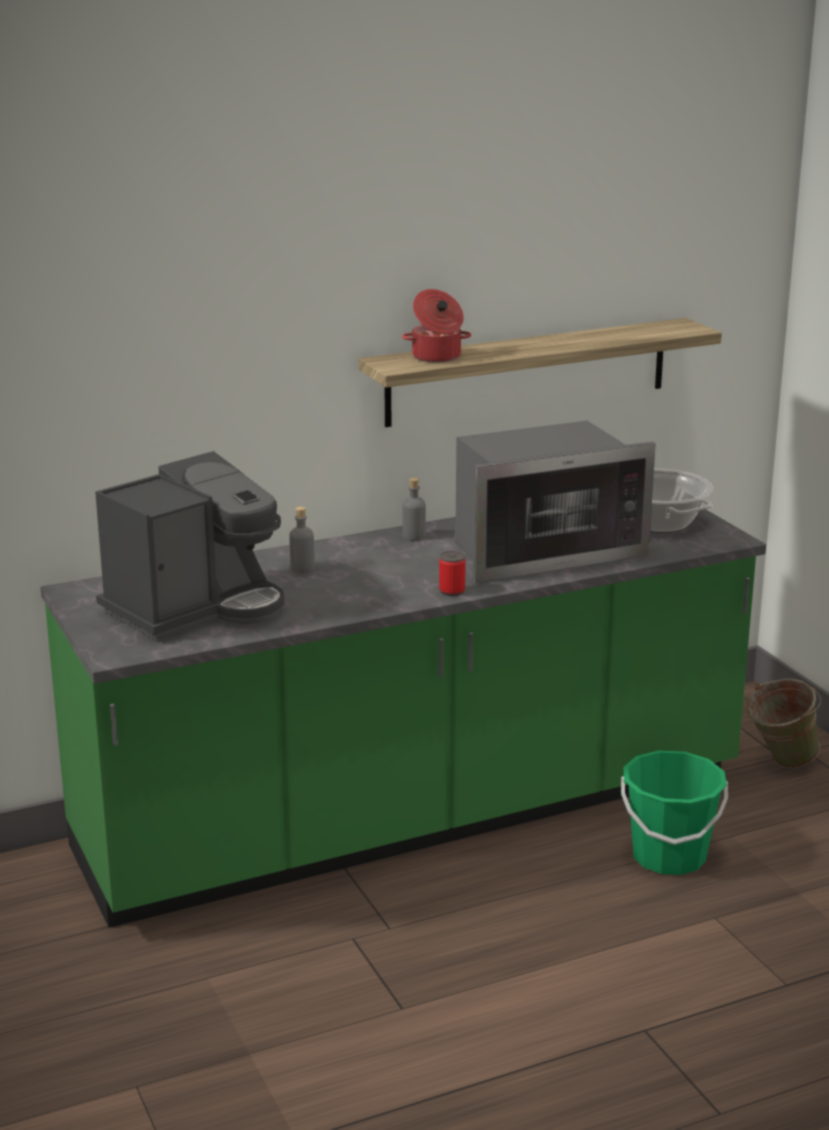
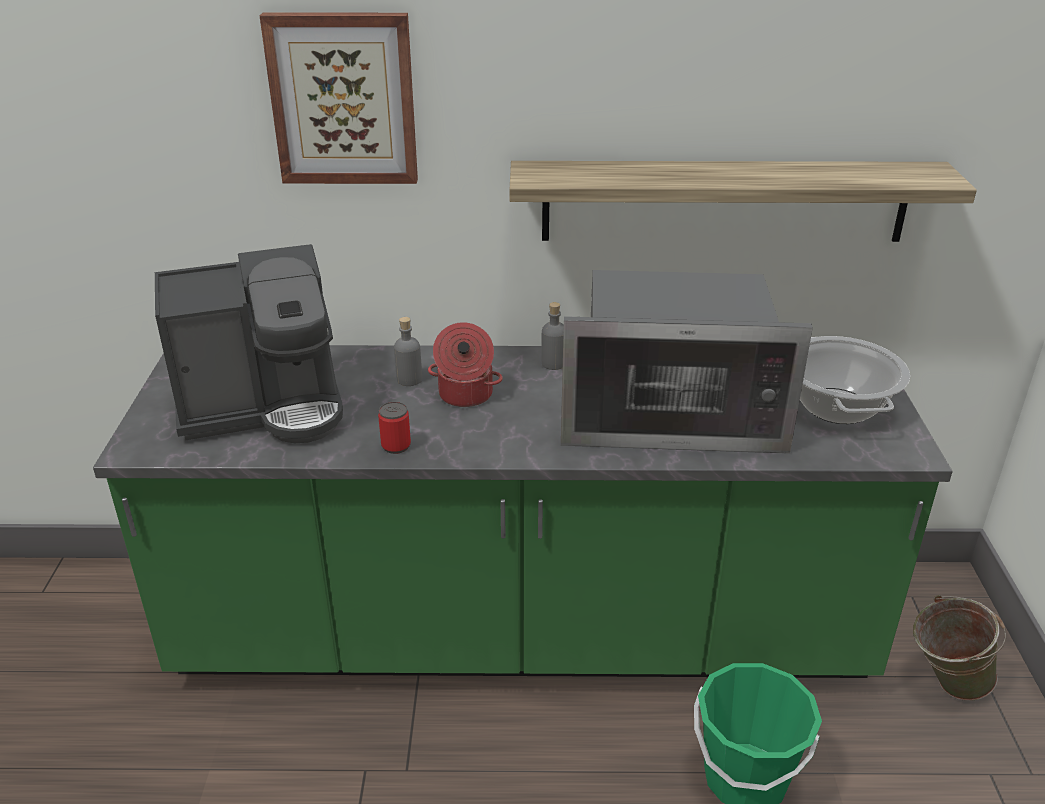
camera: 25 degrees right, 10 degrees up
(218, 320) = (343, 99): none -> picture
(436, 357) = (592, 173): cooking pot -> cooking pot (465, 395)
(452, 591) = (527, 450): can -> can (396, 446)

